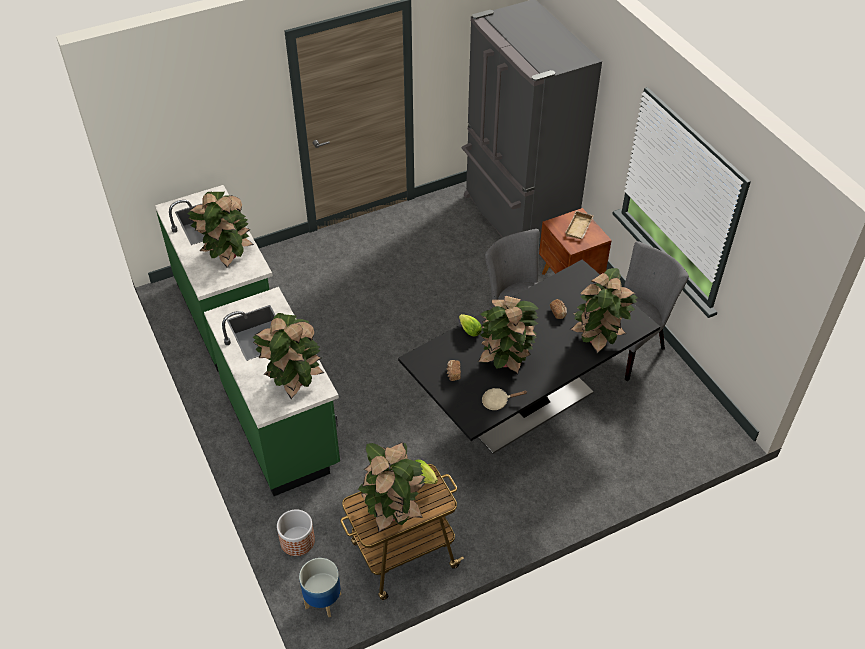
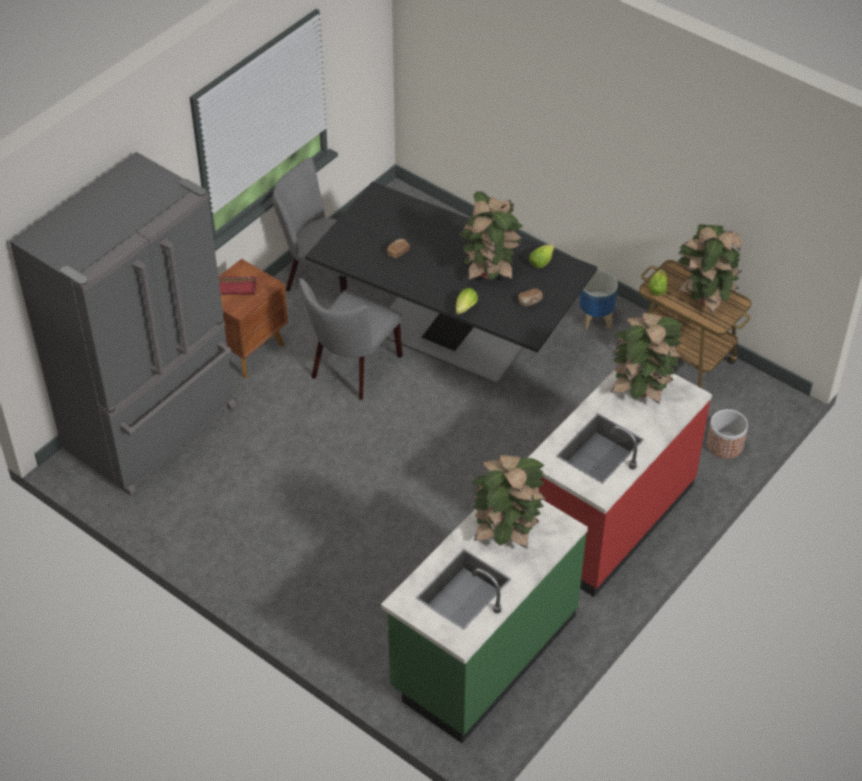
camera: 115 degrees left, 0 degrees up
(282, 426) = (608, 517): green counter -> red counter
(322, 601) = (766, 402): planter -> planter (595, 320)
(498, 401) = (542, 261): beige frying pan -> lettuce
(579, 228) = (235, 287): beige tray -> red tray
(599, 338) = (415, 216): potted plant -> none

